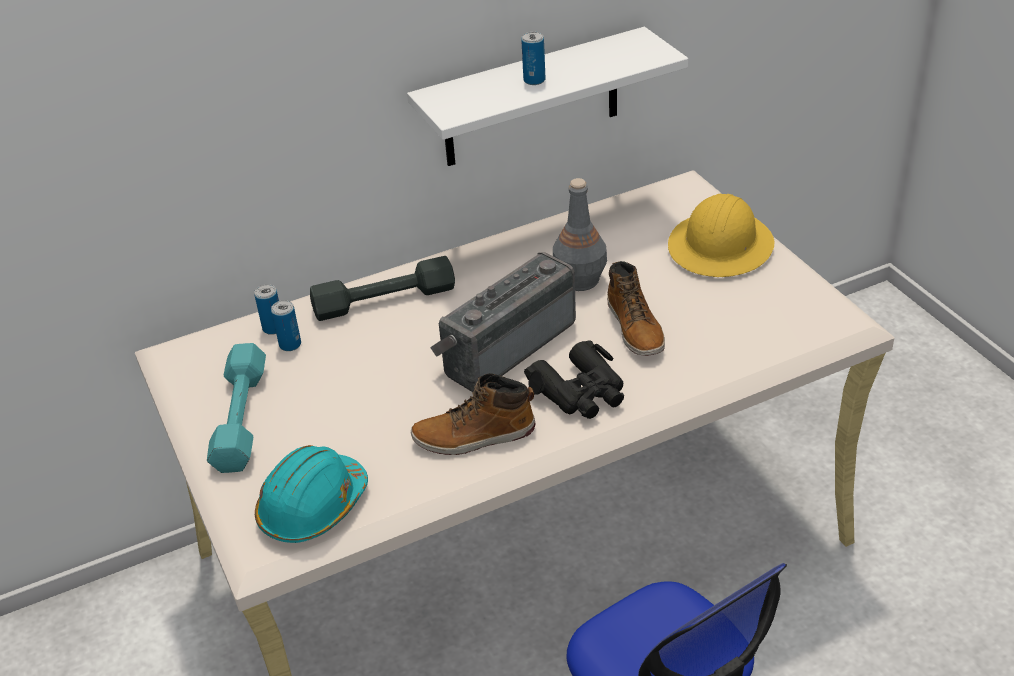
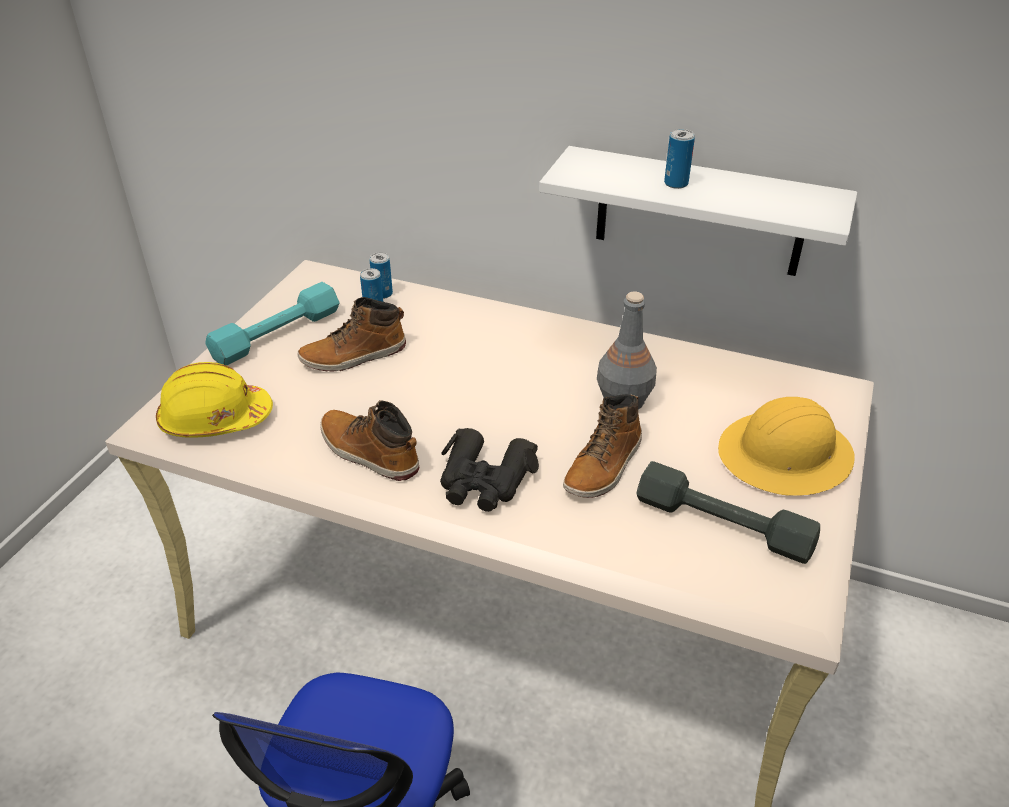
camera: 45 degrees right, 0 degrees up
(313, 507) = (215, 419): turquoise hard hat -> yellow hard hat
(339, 386) = (354, 356): none -> boot
(384, 299) = (472, 321): grey dumbbell -> grey dumbbell (723, 524)
(505, 346) = (492, 408): radio -> none

